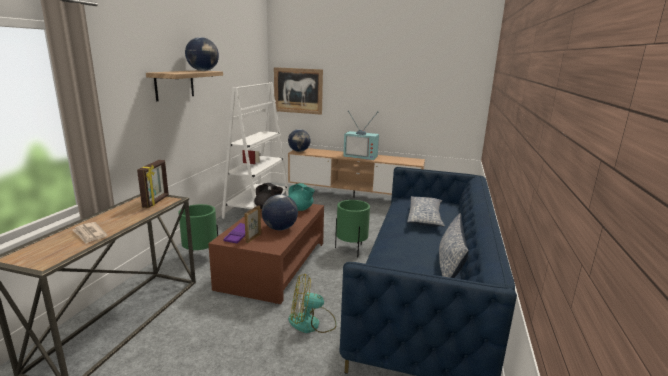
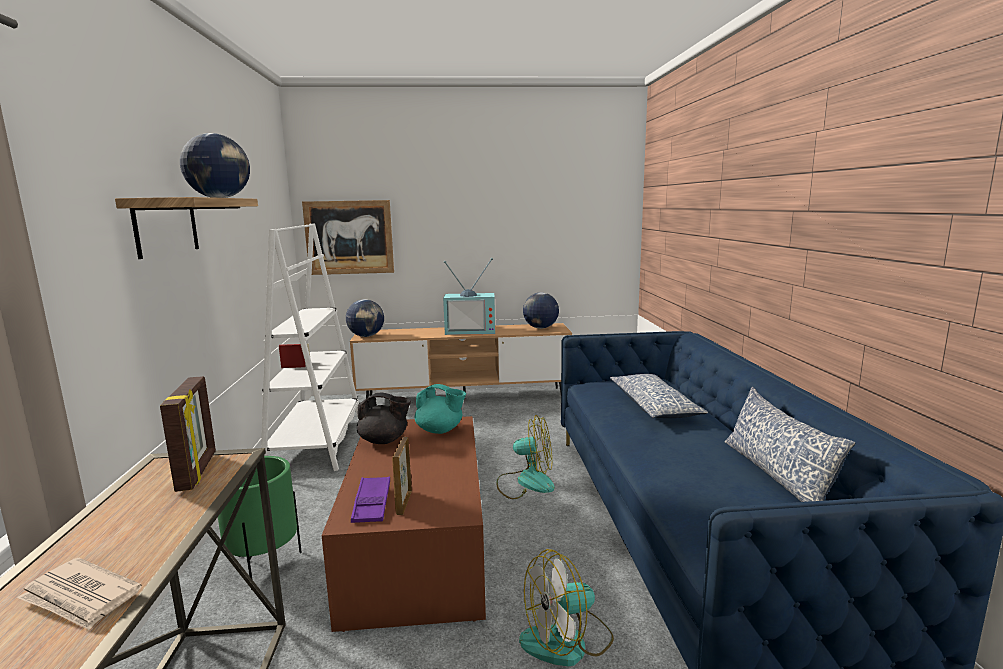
camera: 20 degrees left, 5 degrees down
(279, 228) = (436, 472): globe -> globe (540, 328)
(351, 249) = (526, 482): green planter -> fan

